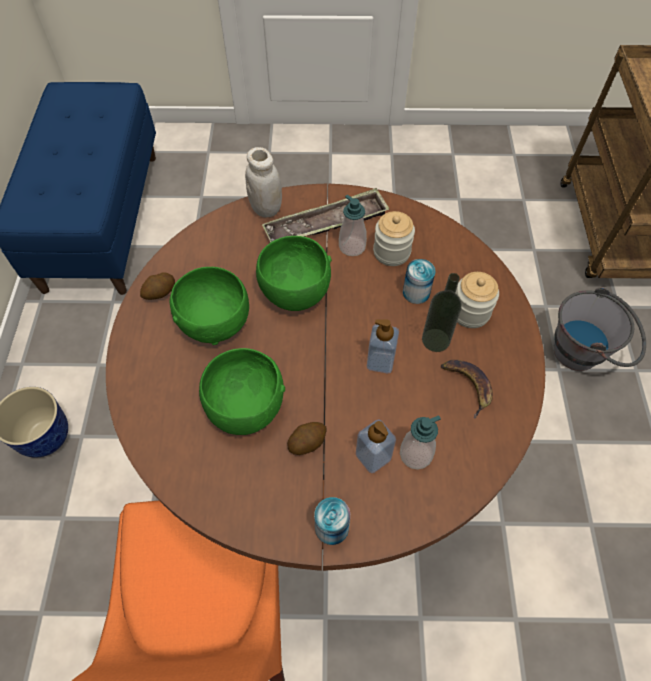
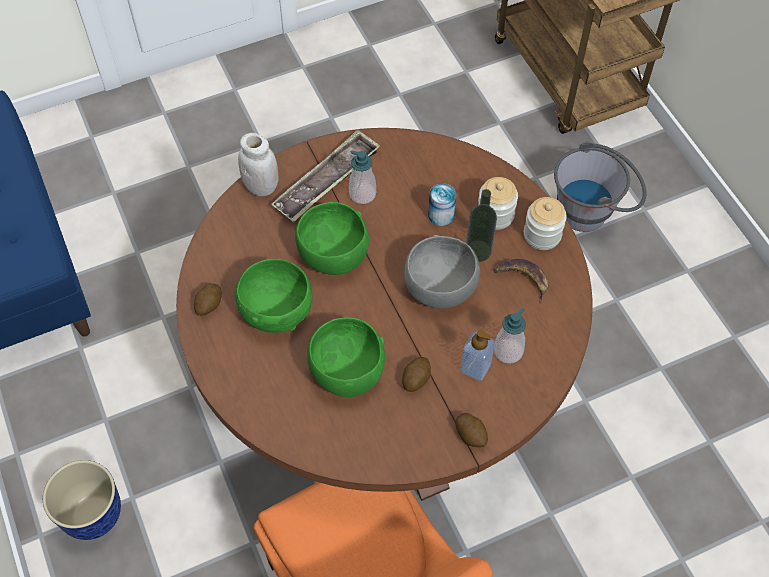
camera: 25 degrees left, 0 degrees up
(331, 527) = (471, 435): can -> potato
(380, 361) = (441, 287): soap dispenser -> grey bowl
(391, 252) = (401, 186): jar -> jar (542, 235)

